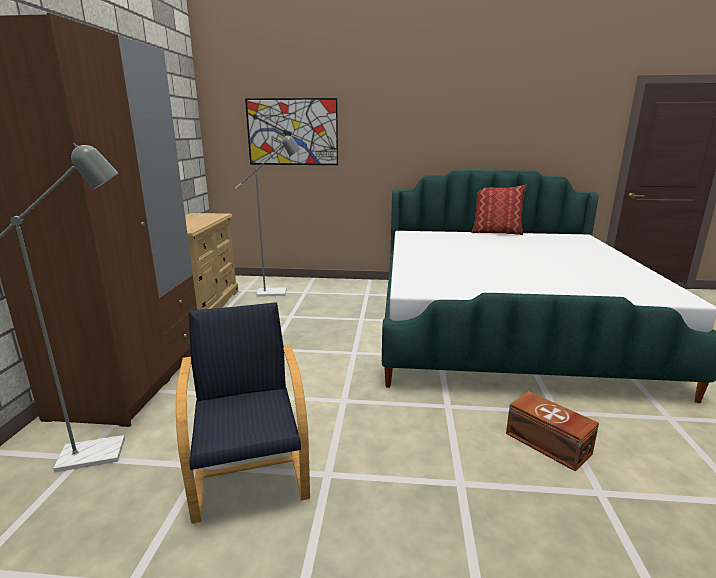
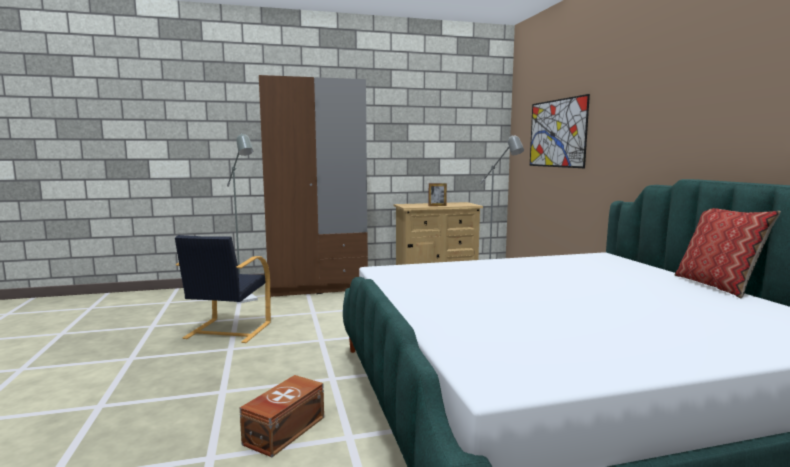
camera: 70 degrees right, 10 degrees down
(201, 222) = (437, 205): none -> picture frame
(250, 476) = (227, 331): black armchair -> black armchair turned 135 degrees clockwise

